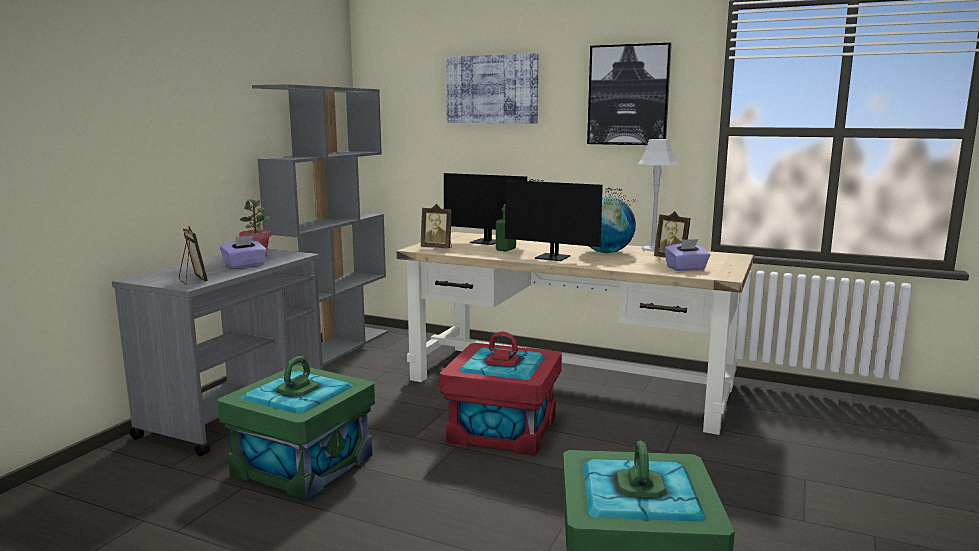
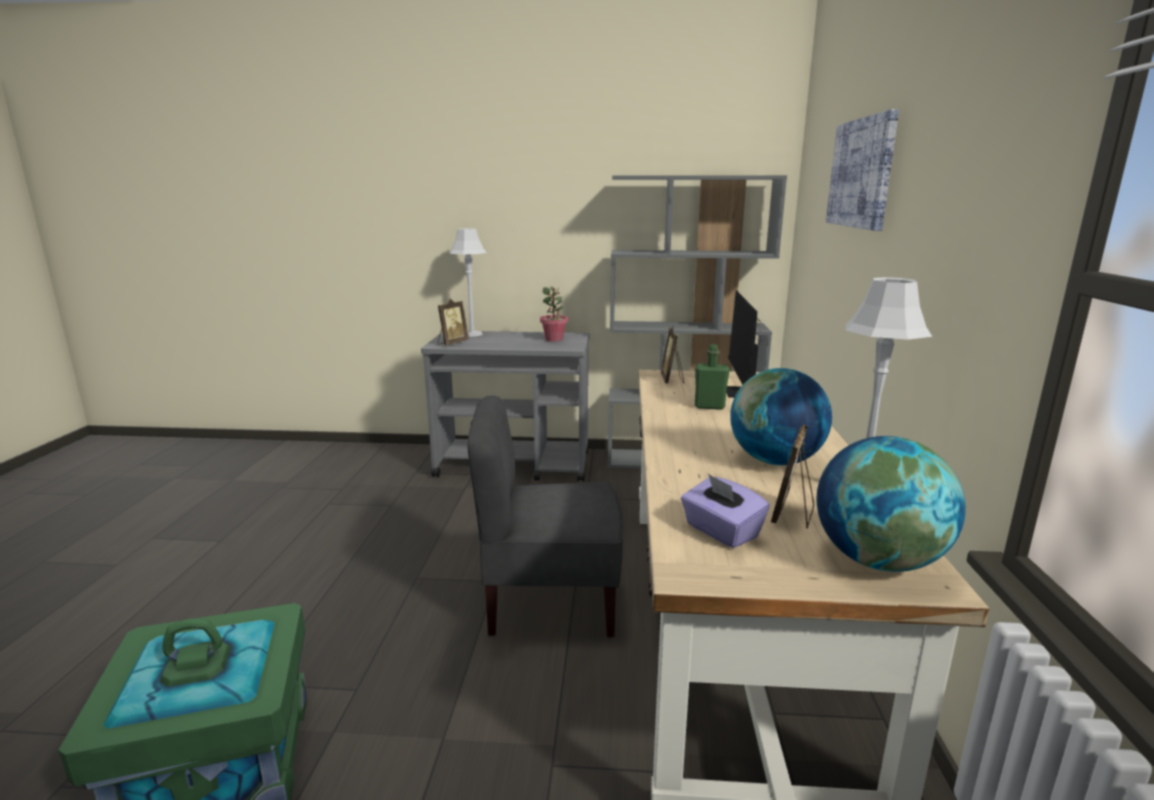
camera: 70 degrees right, 5 degrees up
(164, 273) = (472, 334): none -> grey table lamp
(245, 265) = (515, 343): purple tissue box -> none
(302, 464) = (432, 516): green storage box -> none
(502, 430) = (549, 601): red storage box -> grey chair
(557, 258) = (689, 436): monitor -> none
(628, 95) = (967, 183): picture -> none
(718, 257) = (878, 560): none -> globe

